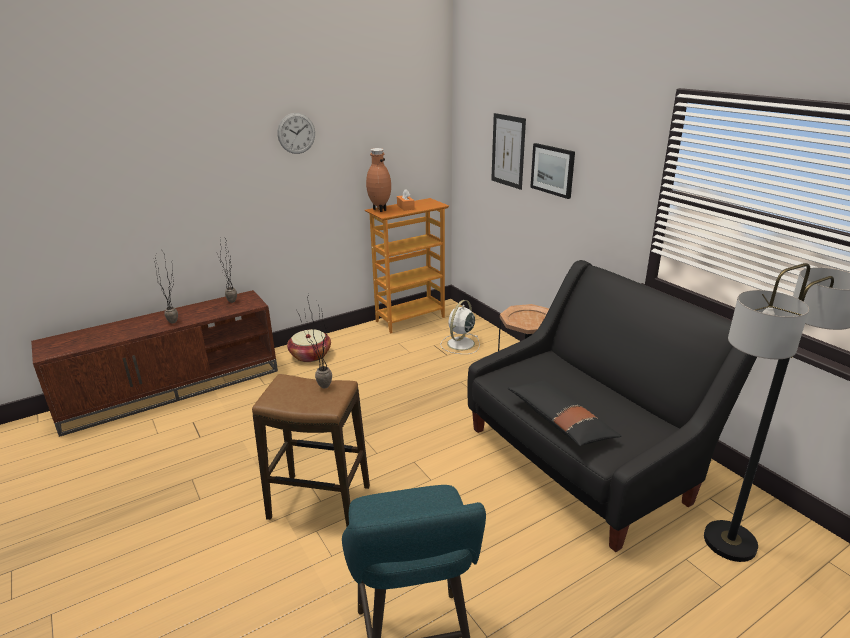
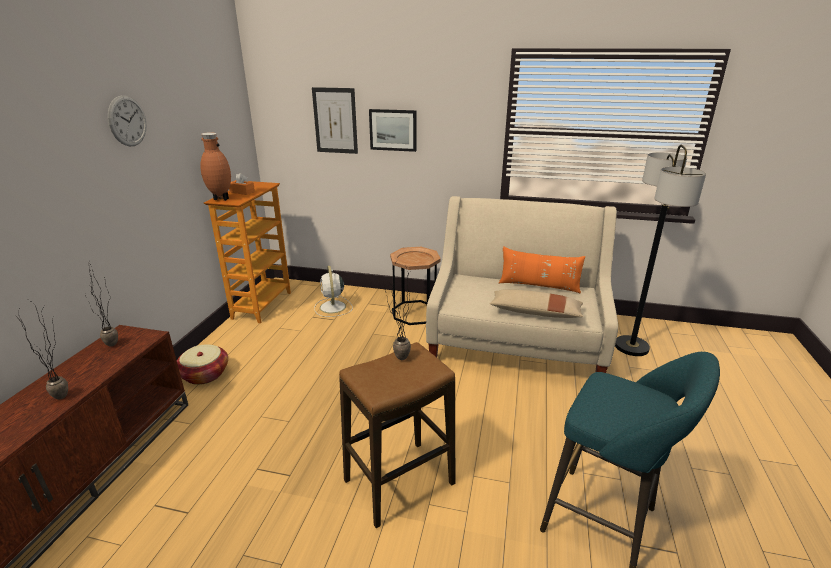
camera: 45 degrees left, 0 degrees up
(560, 422) = (535, 312): black pillow -> beige pillow
(584, 458) = (515, 342): black sofa -> beige sofa
(616, 399) = (539, 286): none -> orange pillow

